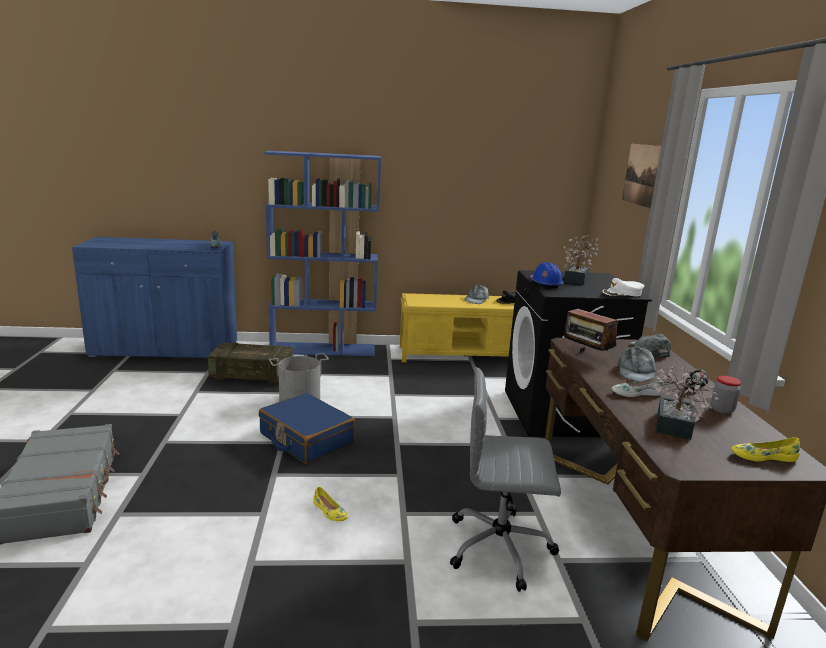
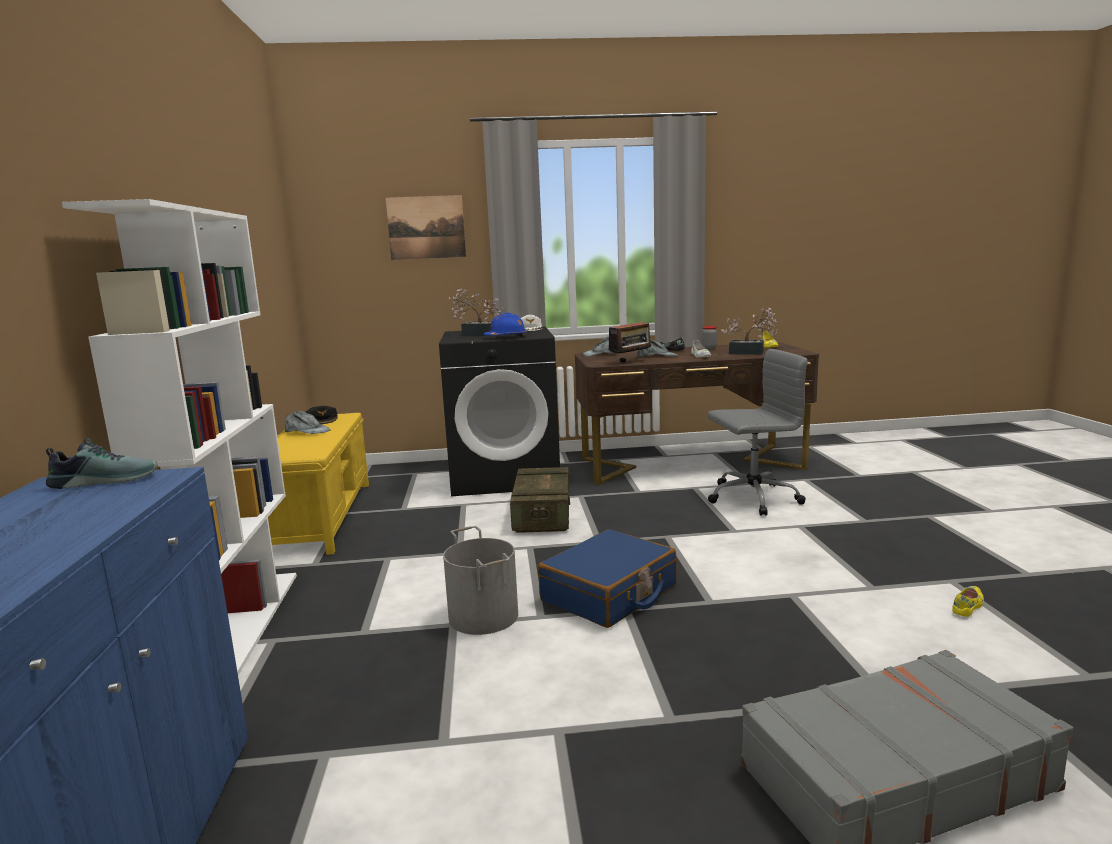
camera: 90 degrees left, 5 degrees down
(252, 374) = (356, 685): crate -> crate (542, 515)
(324, 349) = (237, 625): blue bookcase -> white bookcase
(329, 511) = (758, 562): yellow shoe -> yellow shoe (968, 606)
(501, 547) = (751, 498): grey office chair -> grey office chair turned 105 degrees counterclockwise

